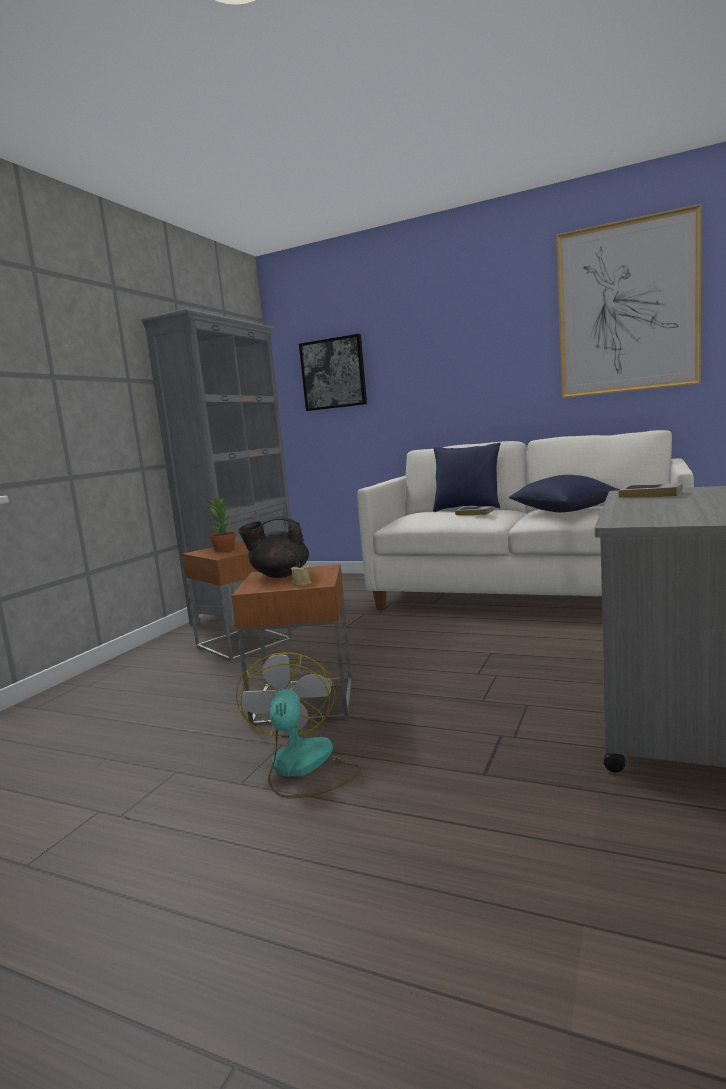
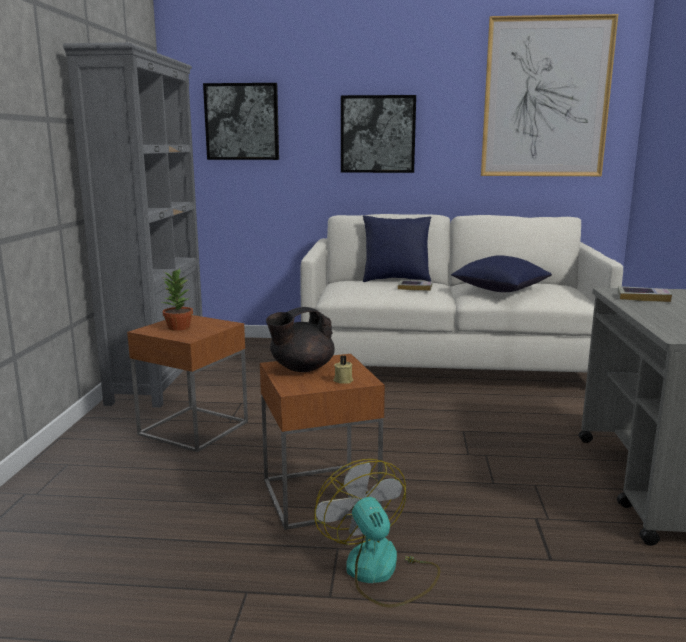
camera: 20 degrees left, 5 degrees up
(454, 369) = (378, 134): none -> picture

